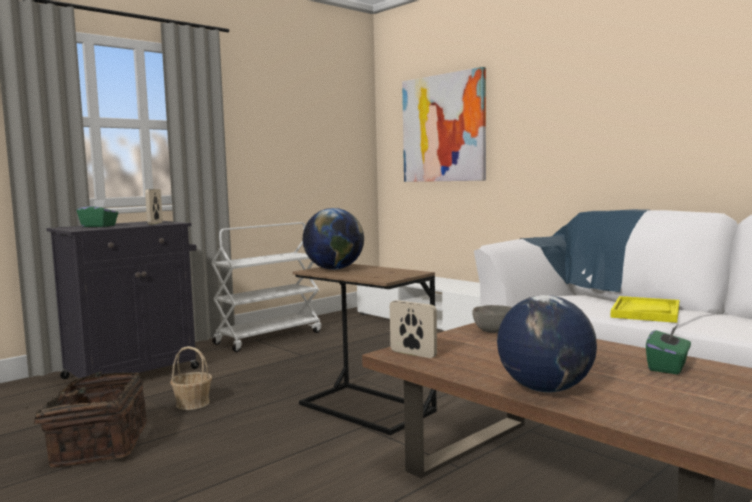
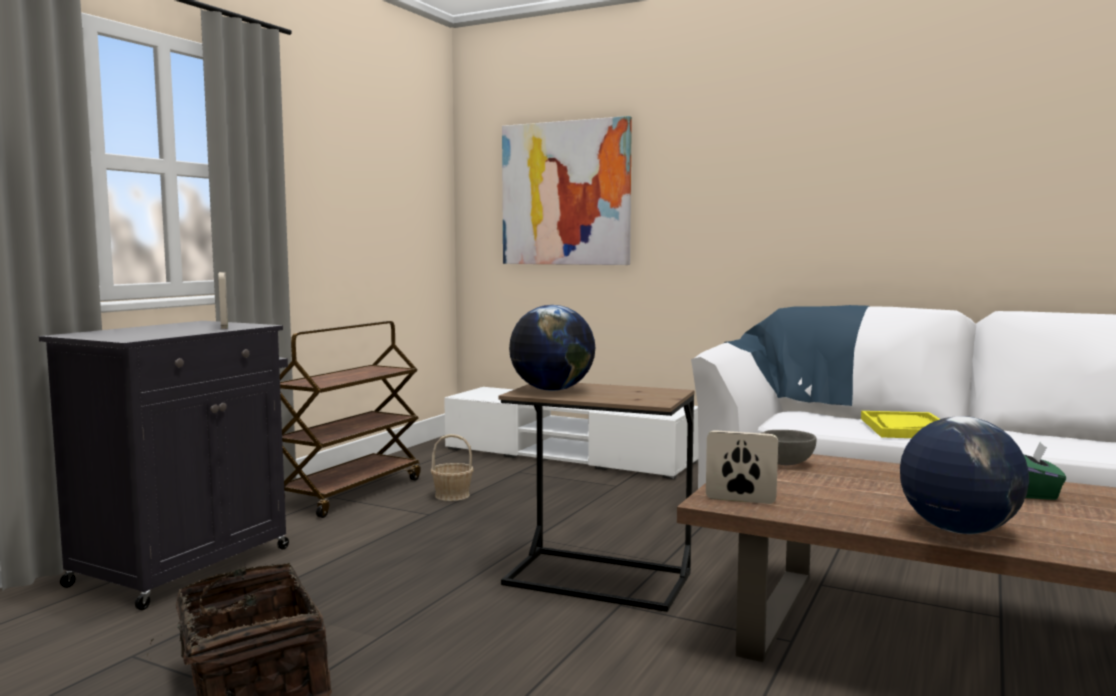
camera: 20 degrees left, 0 degrees up
(99, 226) = (137, 332): green tissue box -> none
(192, 403) = (339, 602): basket -> basket (452, 495)
(269, 338) = (350, 492): white cart -> brown cart

